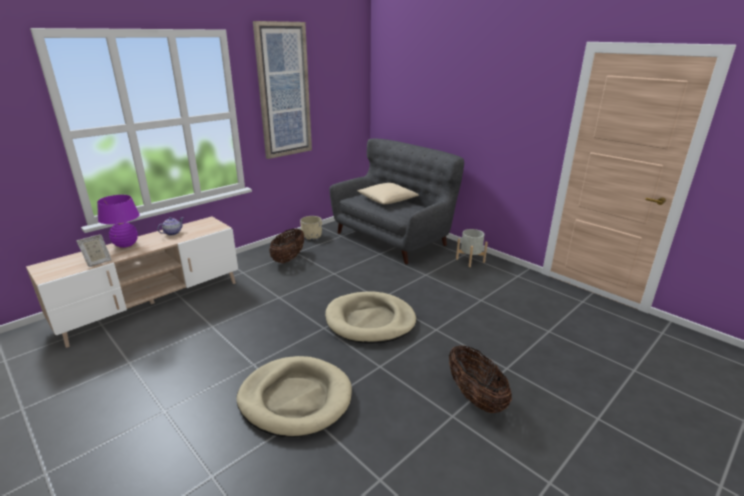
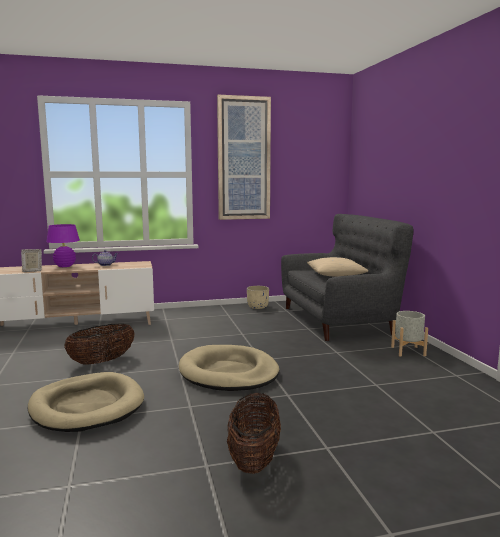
camera: 30 degrees right, 15 degrees down
(288, 258) = (216, 317): basket -> basket (102, 361)

